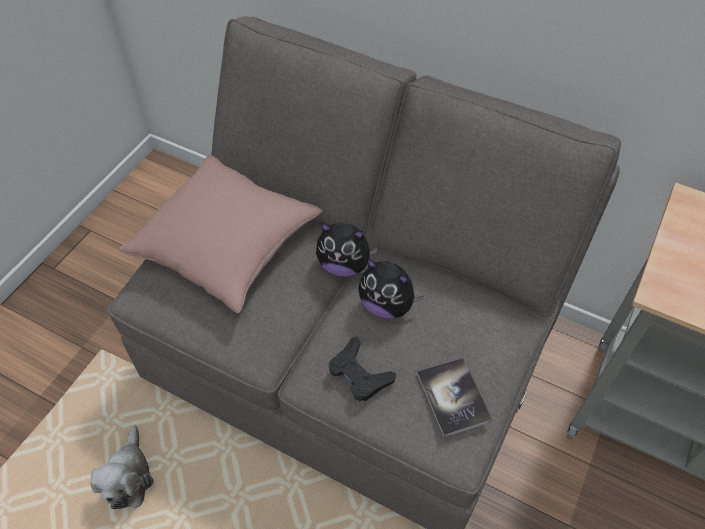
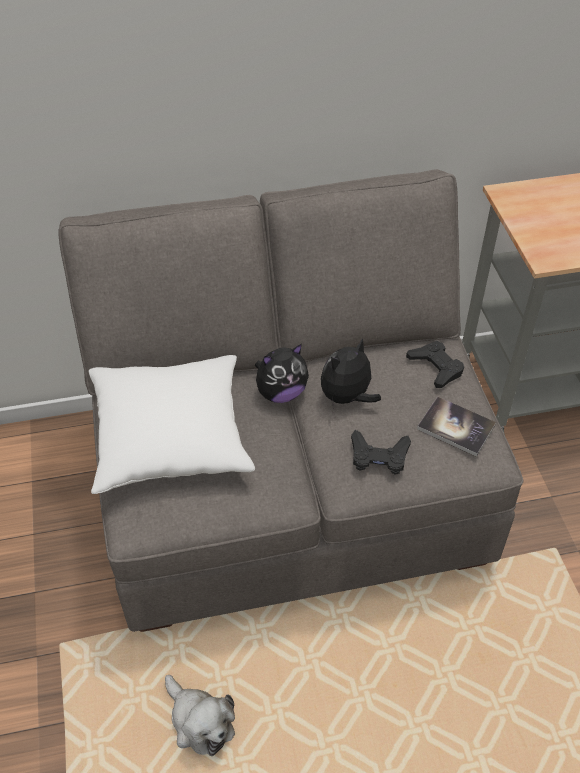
camera: 40 degrees left, 5 degrees down
(226, 245) = (171, 436): pink pillow -> white pillow
(387, 305) = (347, 398): plush toy -> plush toy turned 150 degrees clockwise
(492, 330) = (436, 367): none -> black game controller

